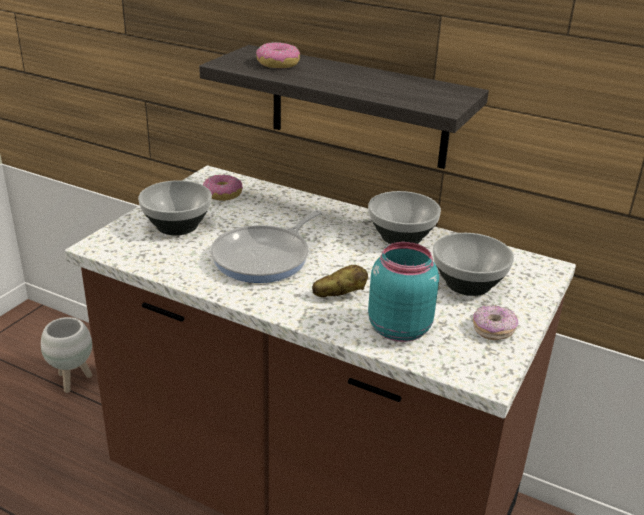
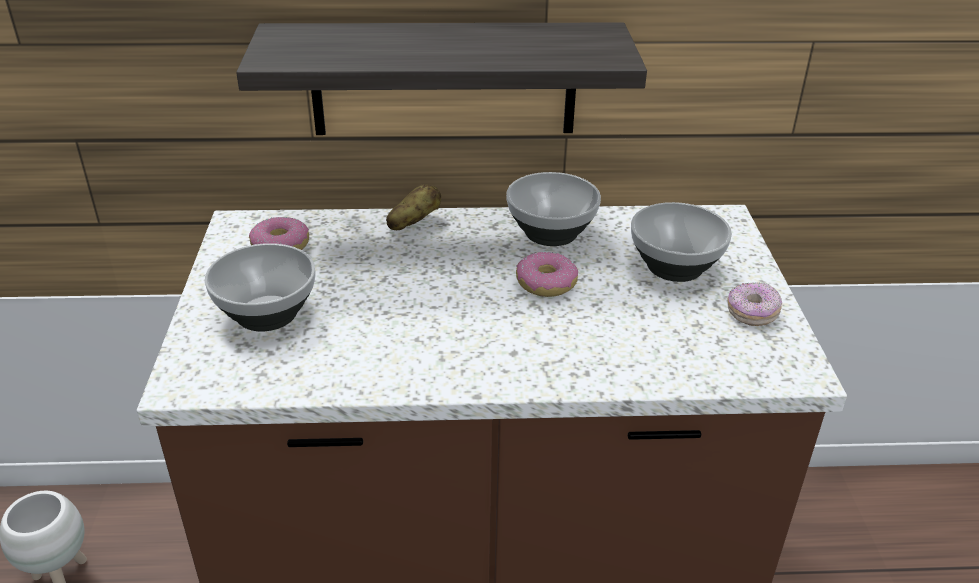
camera: 30 degrees left, 5 degrees up
(265, 257) = (426, 317): frying pan -> none
(277, 64) = (341, 44): donut -> donut (545, 283)
(339, 295) = (560, 333): potato -> potato (413, 222)
(398, 328) = (661, 350): turquoise jar -> none

